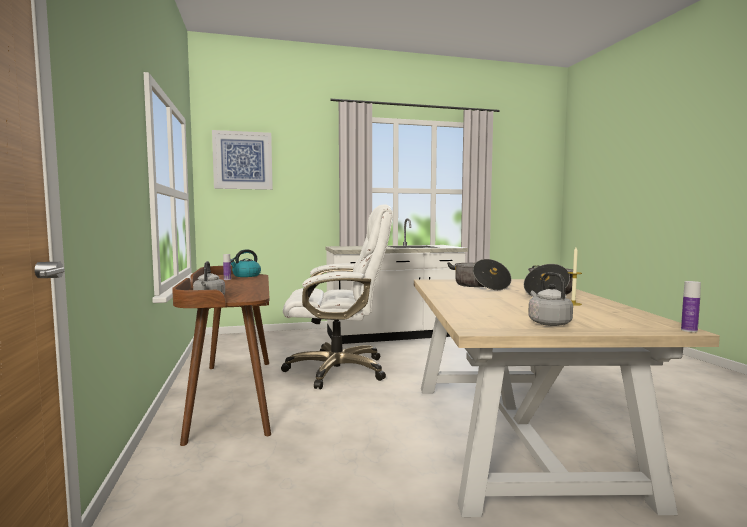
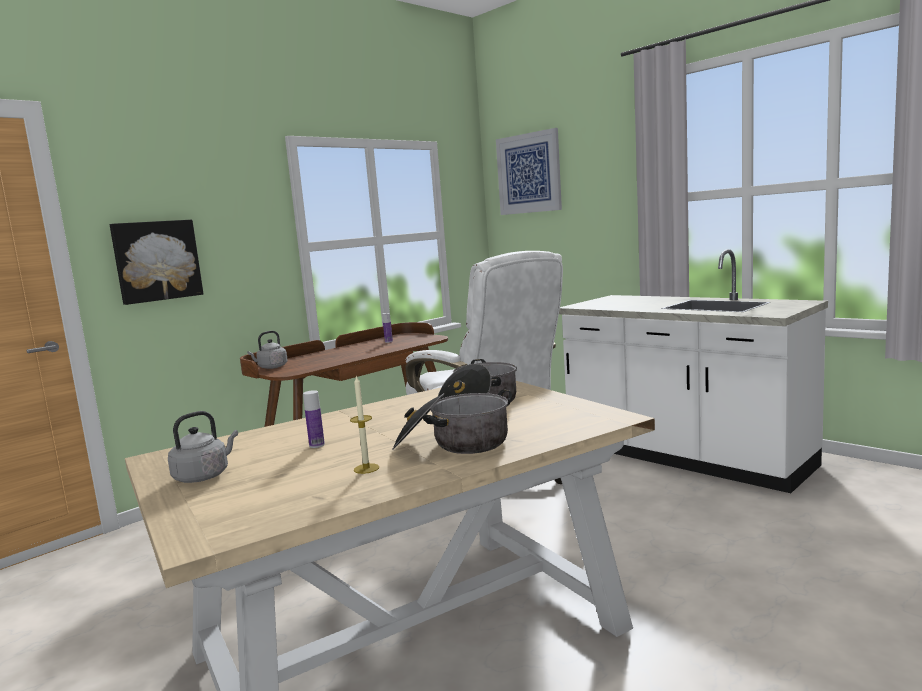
camera: 60 degrees right, 5 degrees up
(100, 170) = (157, 261): none -> picture
(246, 275) = (424, 338): kettle -> none
(689, 330) = (186, 549): bottle -> bottle (317, 445)

